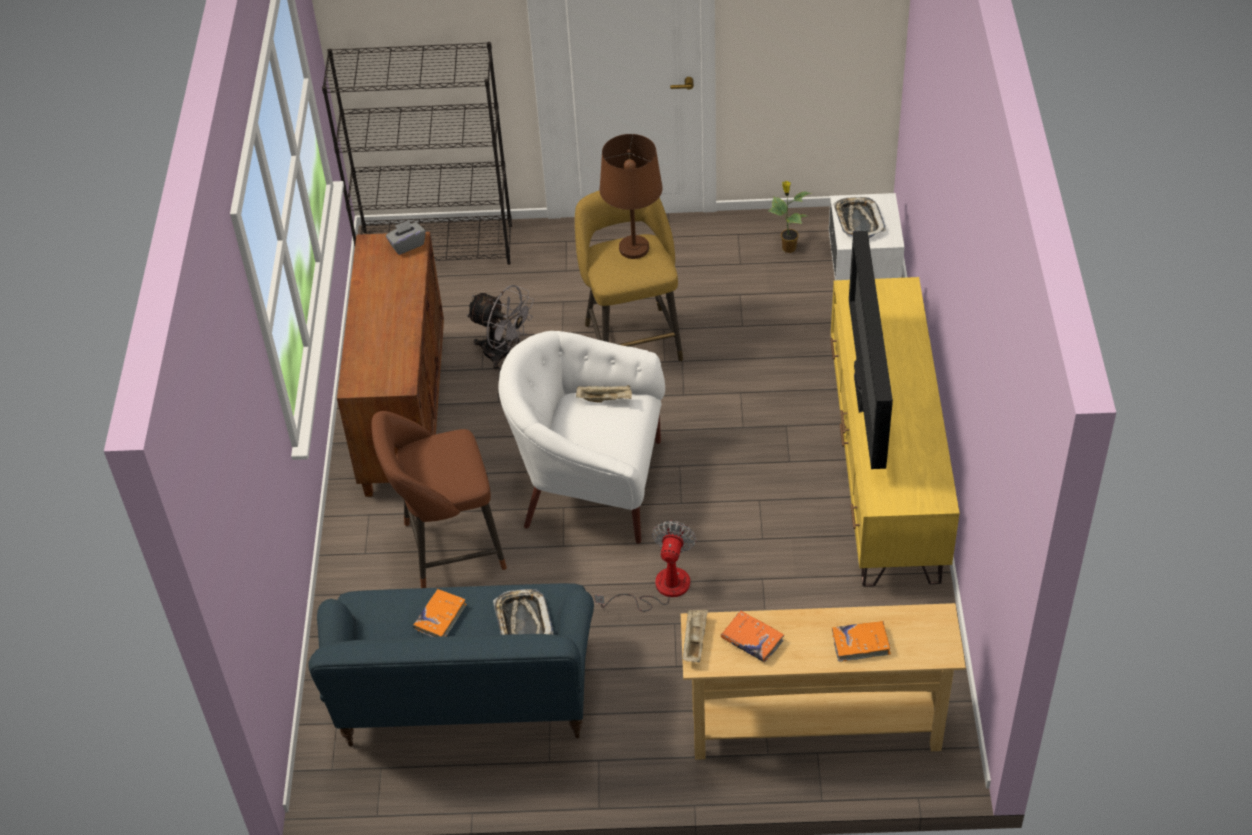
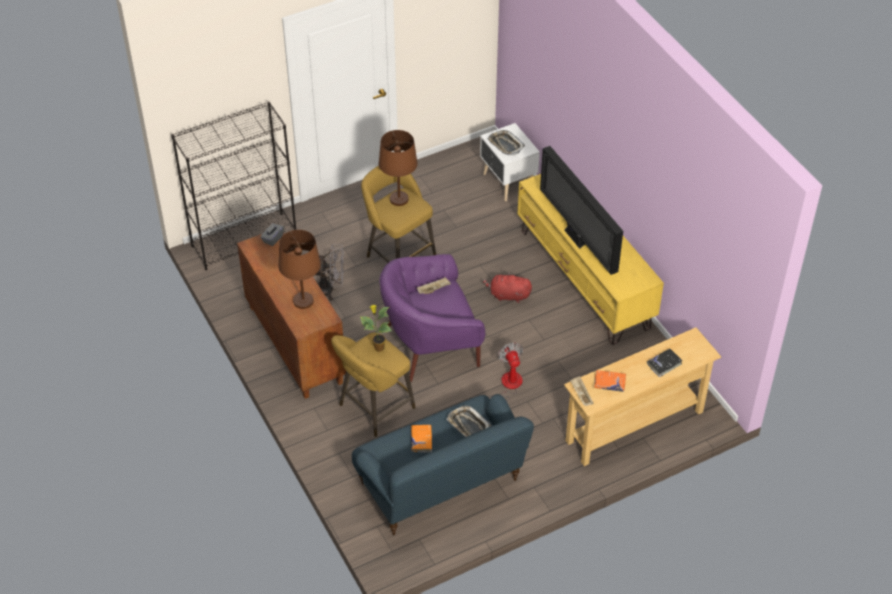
camera: 30 degrees left, 0 degrees up
(385, 347) = (303, 301): none -> brown table lamp
(447, 548) = (373, 409): brown stool -> yellow stool
(591, 484) = (431, 344): white armchair -> purple armchair
(751, 452) = (508, 295): none -> red plush toy
(788, 248) = (453, 174): potted plant -> potted plant (378, 348)
(860, 644) = (664, 364): orange book -> black book

